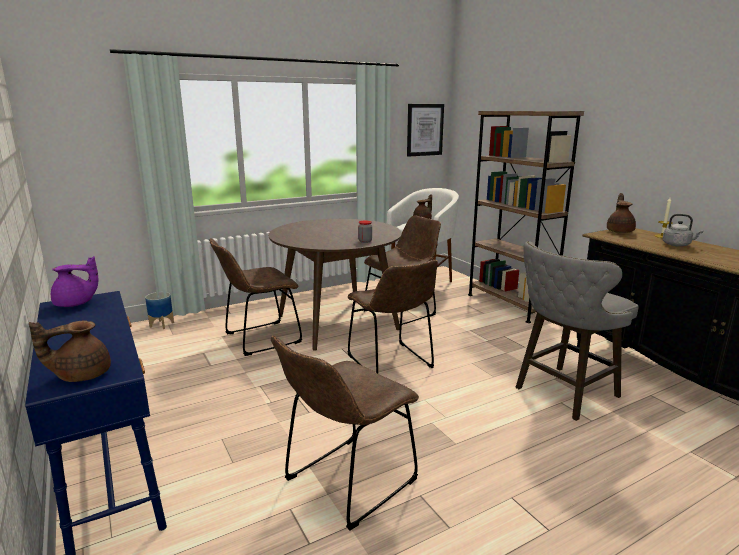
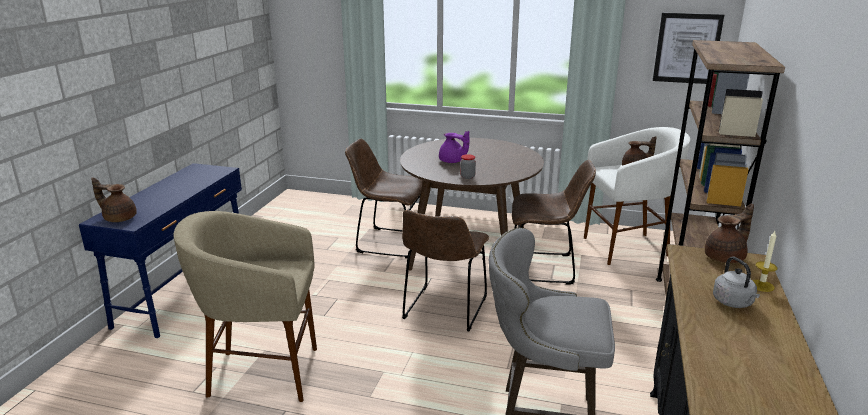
camera: 45 degrees right, 5 degrees up
(75, 304) = (202, 170): purple teapot -> purple teapot (452, 161)
(161, 325) = (348, 203): planter -> none
(346, 483) = (263, 374): brown chair -> beige stool

